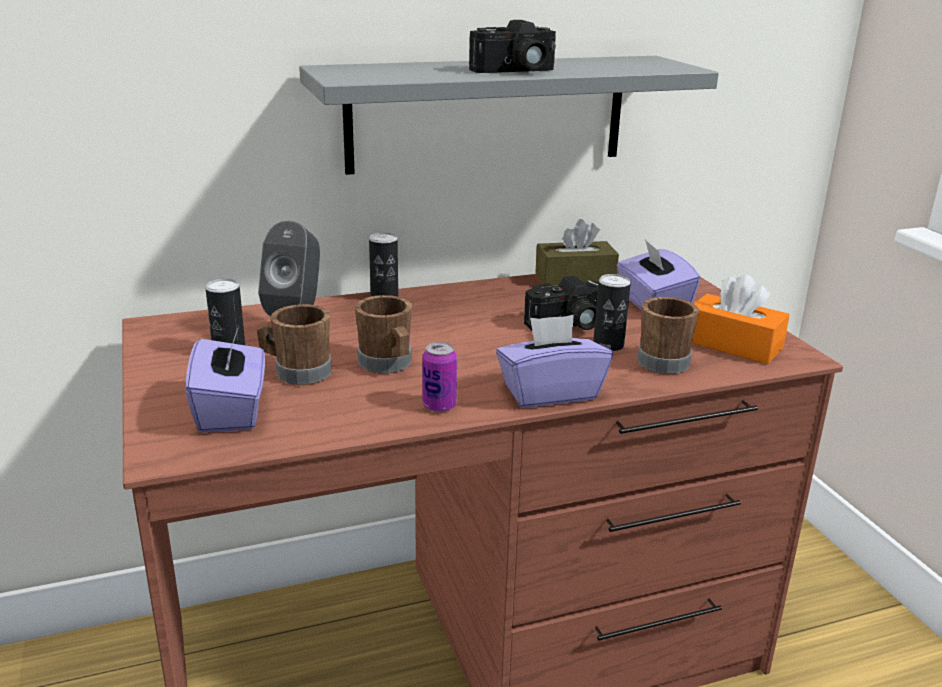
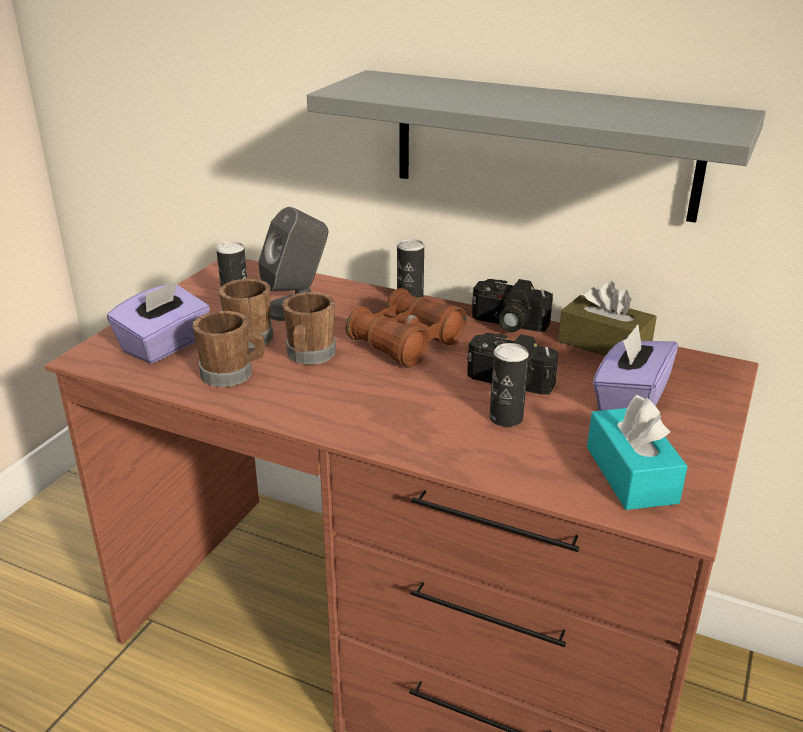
camera: 45 degrees right, 5 degrees up
(439, 406) = (281, 404): can -> none
(444, 326) = (406, 342): none -> brown binoculars
(515, 71) = (515, 105): camera -> camera (507, 324)
(550, 392) = (375, 434): purple tissue box -> none
(667, 361) = (530, 457): brown mug -> brown mug (233, 375)
(733, 344) = (631, 474): orange tissue box -> turquoise tissue box

